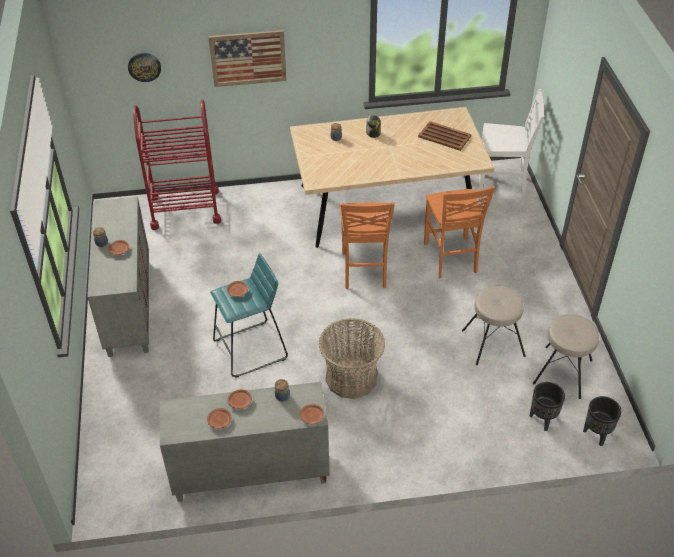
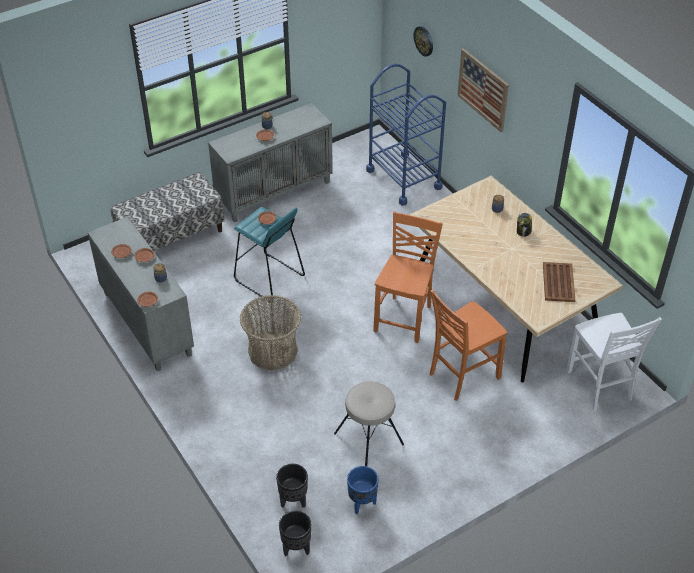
camera: 65 degrees right, 0 degrees up
(129, 413) = (171, 236): none -> bench
(185, 209) = (404, 179): red cart -> blue cart
(364, 271) = (404, 318): orange chair -> orange chair turned 135 degrees clockwise
(563, 372) = (362, 503): beige stool -> blue planter

